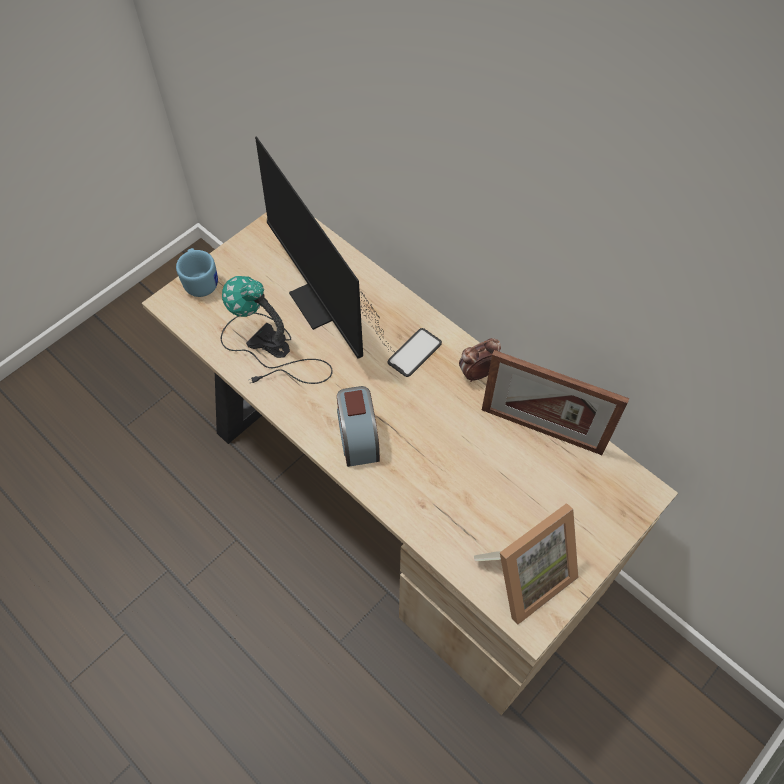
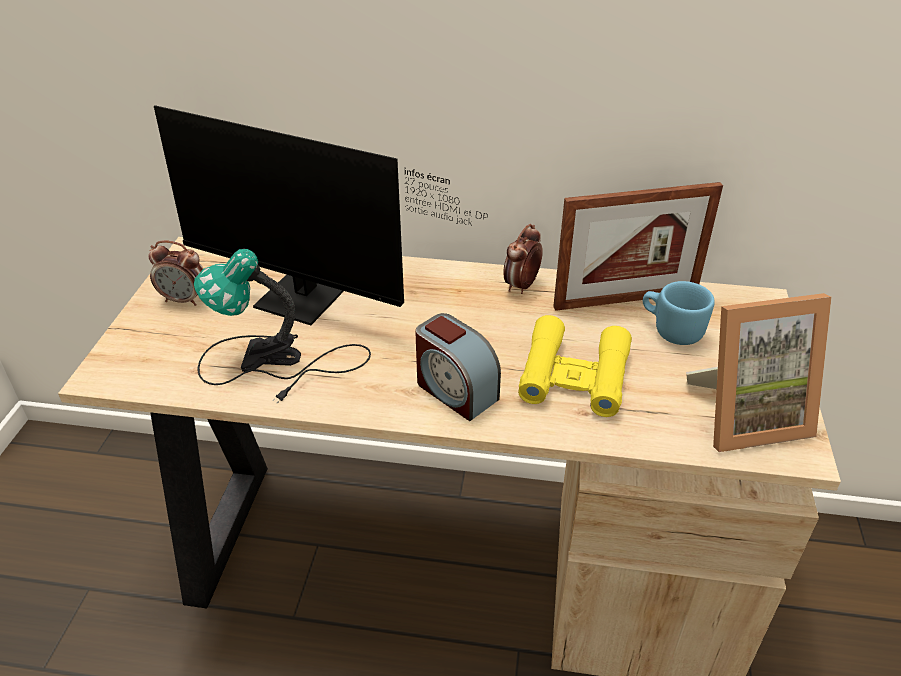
camera: 35 degrees left, 20 degrees down
(201, 281) = (129, 340): blue mug -> blue mug (671, 330)
(253, 262) = (184, 300): none -> alarm clock
(414, 353) = (442, 297): phone -> none
(442, 473) = (574, 376): none -> yellow binoculars
(525, 575) = (745, 416): picture frame -> picture frame turned 60 degrees clockwise

